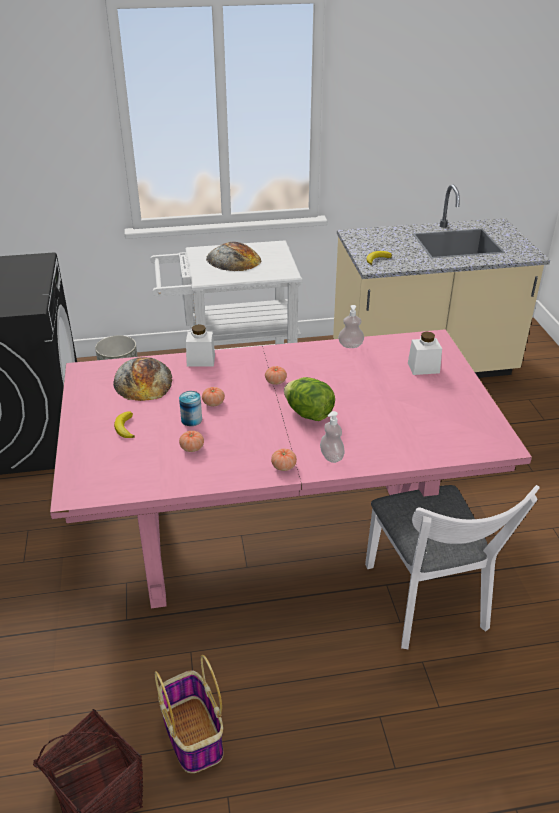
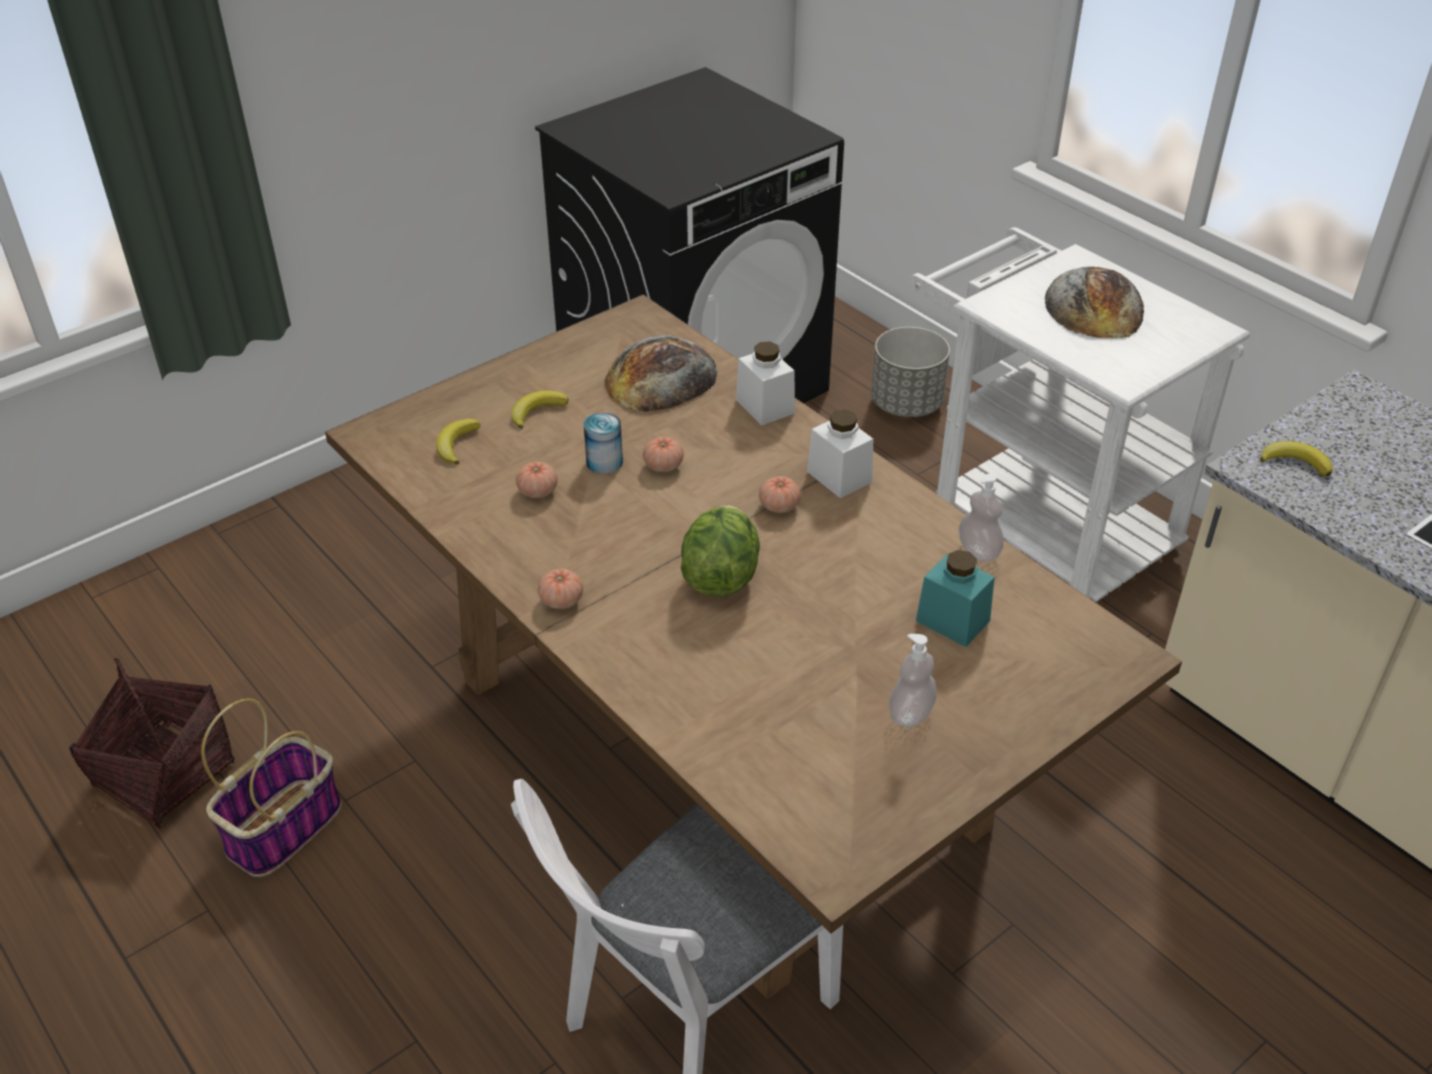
camera: 60 degrees right, 5 degrees up
(122, 464) = (456, 444): none -> banana
(281, 529) = (718, 753): pink dining table -> brown dining table
(331, 457) = (625, 644): soap dispenser -> soap dispenser (910, 714)
(386, 367) = (952, 621): none -> turquoise jar
(423, 368) = (998, 672): white jar -> white jar (839, 477)

